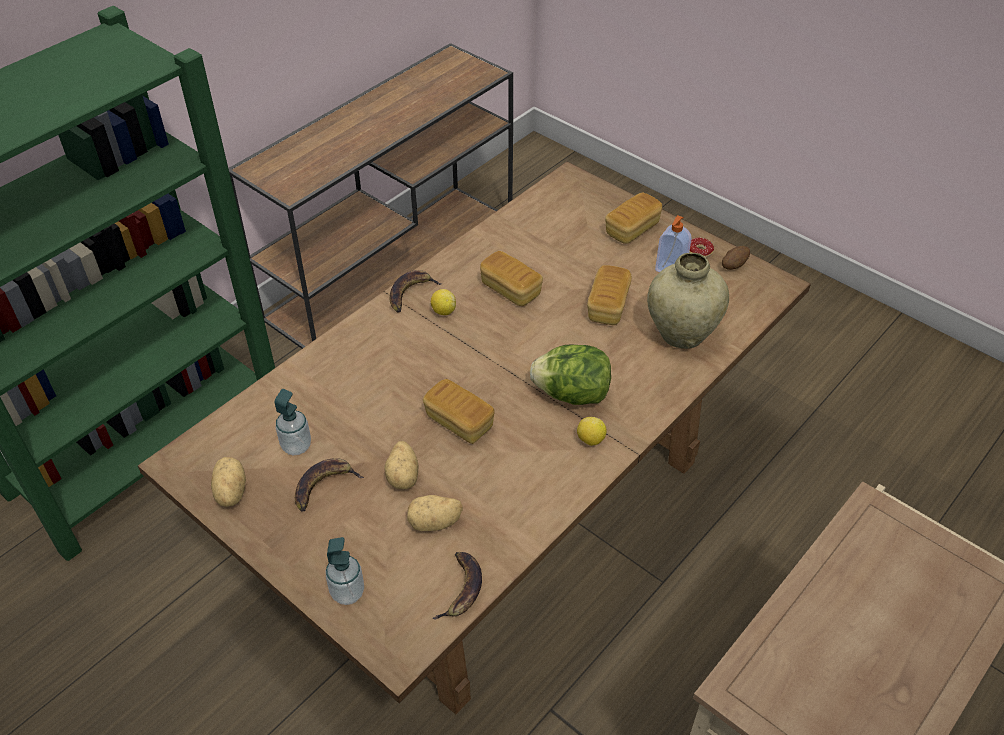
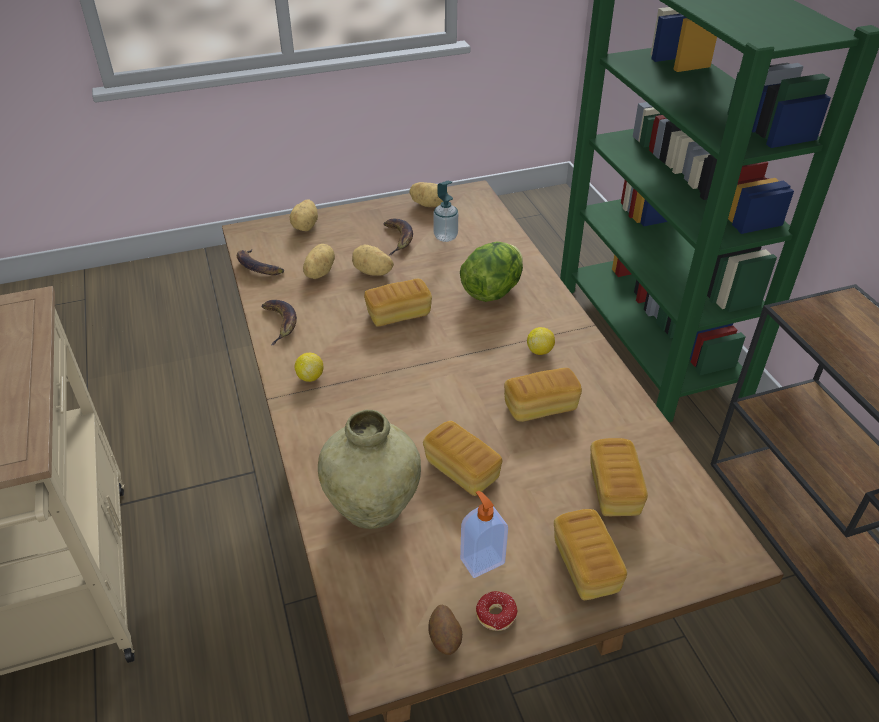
camera: 120 degrees right, 5 degrees down
(347, 592) = (306, 226): soap dispenser -> potato
(411, 293) = (580, 339): banana -> banana (280, 323)
(561, 234) = (614, 489): none -> bread
(572, 394) = (368, 388): lettuce -> lettuce (492, 291)

